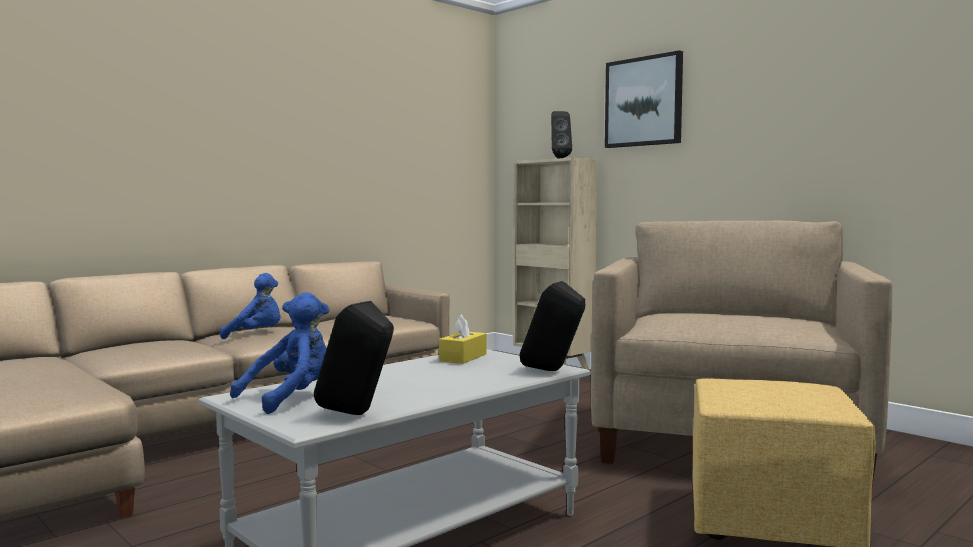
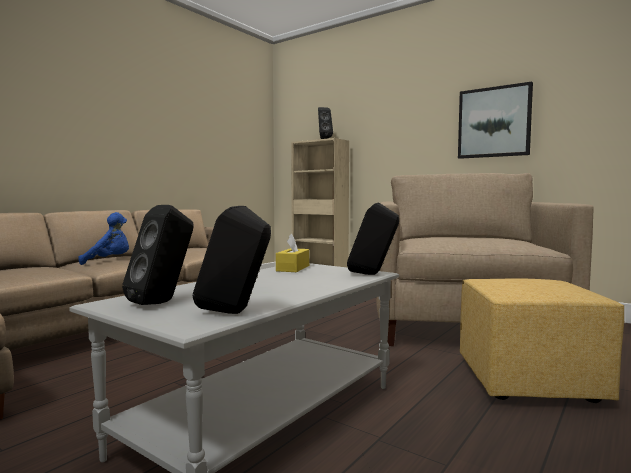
camera: 10 degrees left, 0 degrees up
(291, 398) = (163, 302): blue plush toy -> black speaker
(644, 102) = (382, 100): picture -> picture (494, 122)

